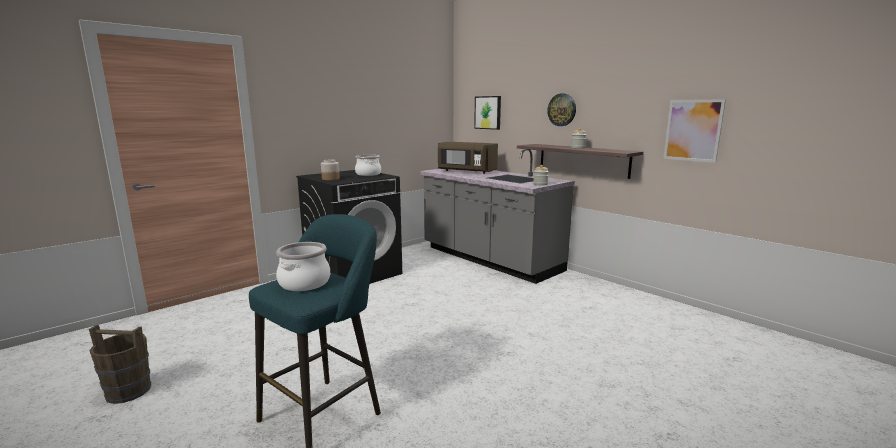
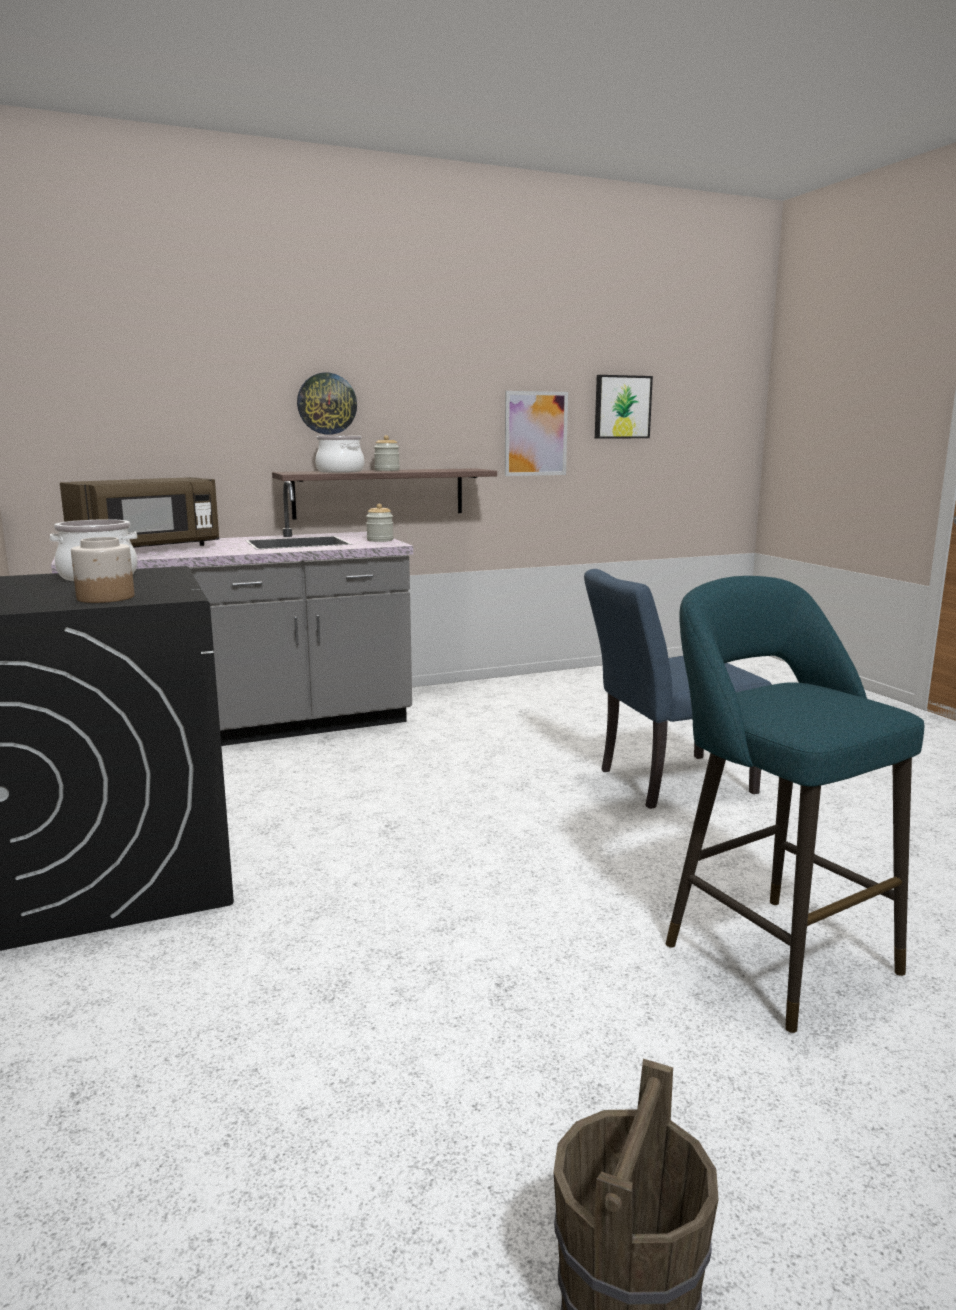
camera: 70 degrees left, 0 degrees up
(304, 283) = (810, 702): cooking pot -> cooking pot (339, 471)
(488, 112) = (127, 408): picture -> picture (621, 407)
(522, 365) = (665, 782): none -> blue chair

